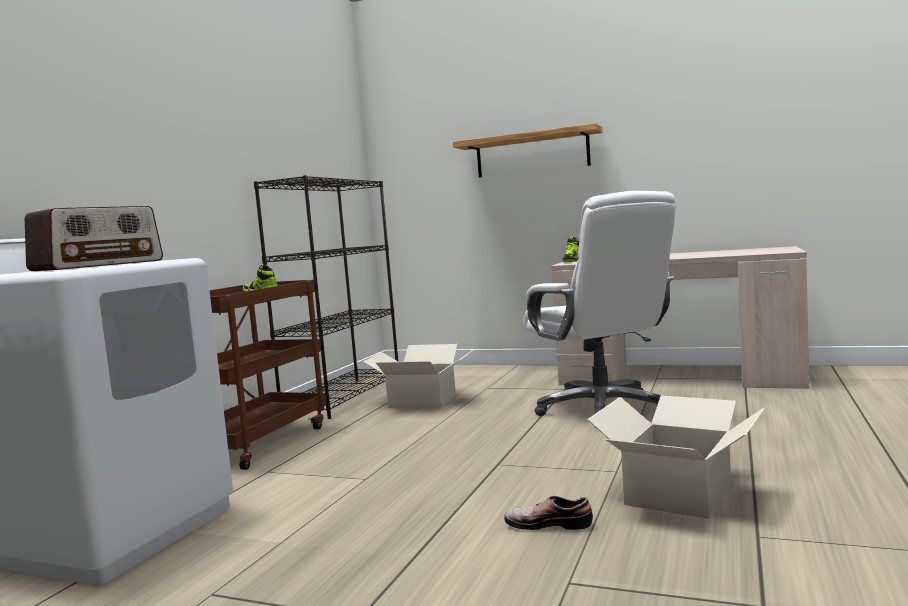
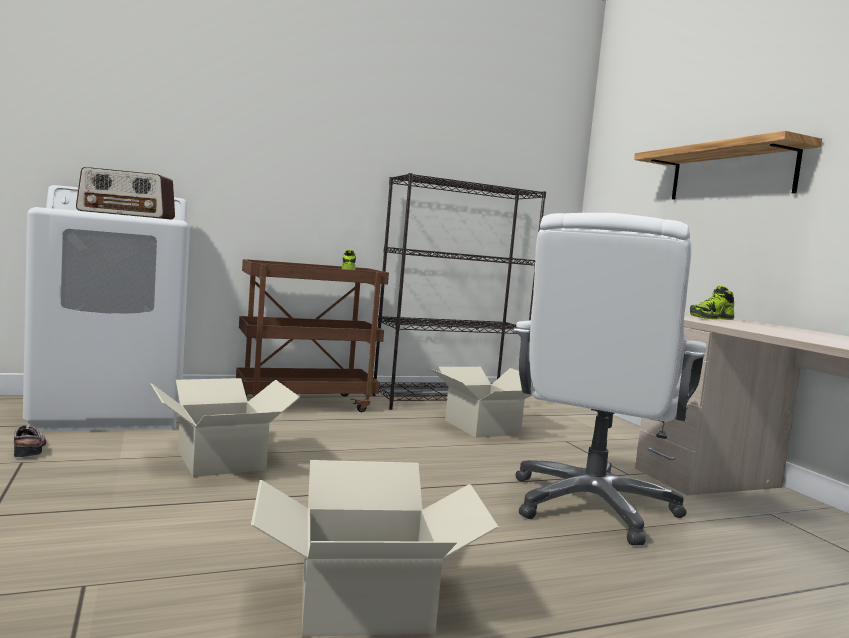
camera: 45 degrees right, 0 degrees up
(356, 498) = (222, 459): none -> cardboard box
(548, 523) = (222, 546): shoe -> shoe (30, 448)

